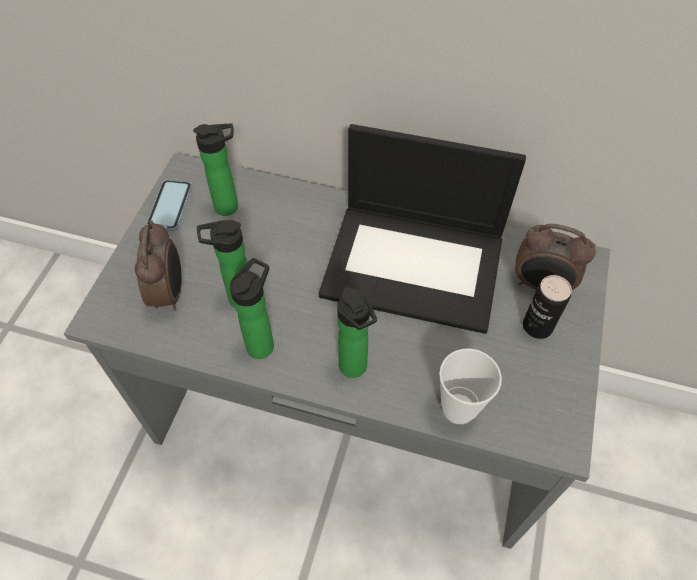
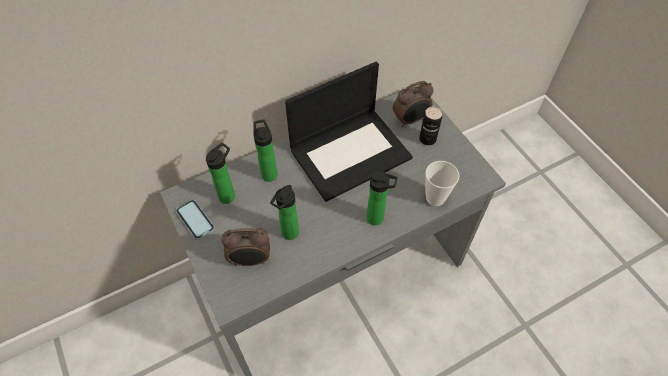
camera: 45 degrees left, 0 degrees up
(169, 292) = (250, 260): alarm clock -> alarm clock turned 135 degrees clockwise
(263, 343) = (325, 243): bottle -> bottle (269, 173)

